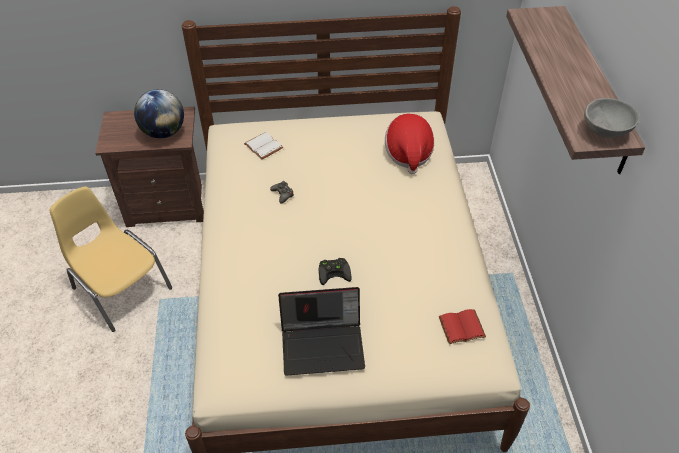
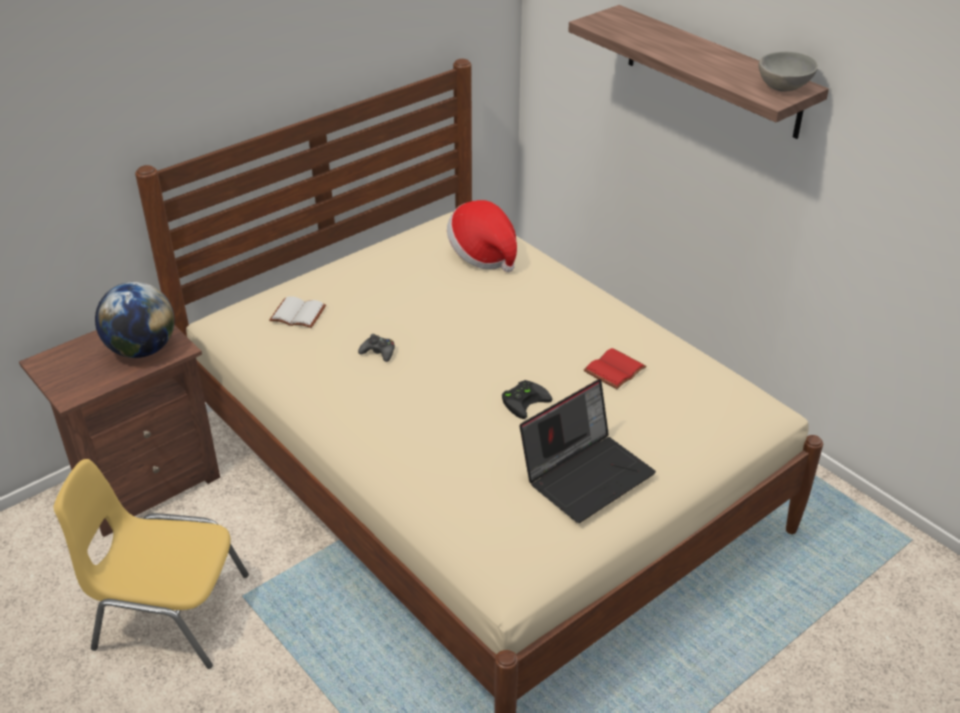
camera: 35 degrees left, 10 degrees down
(461, 328) = (709, 390): red book -> red book (615, 371)

